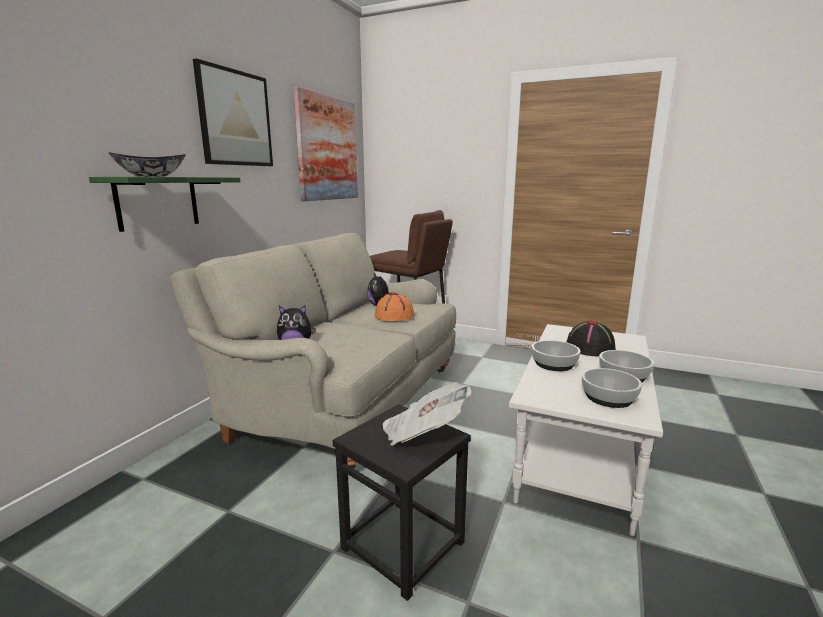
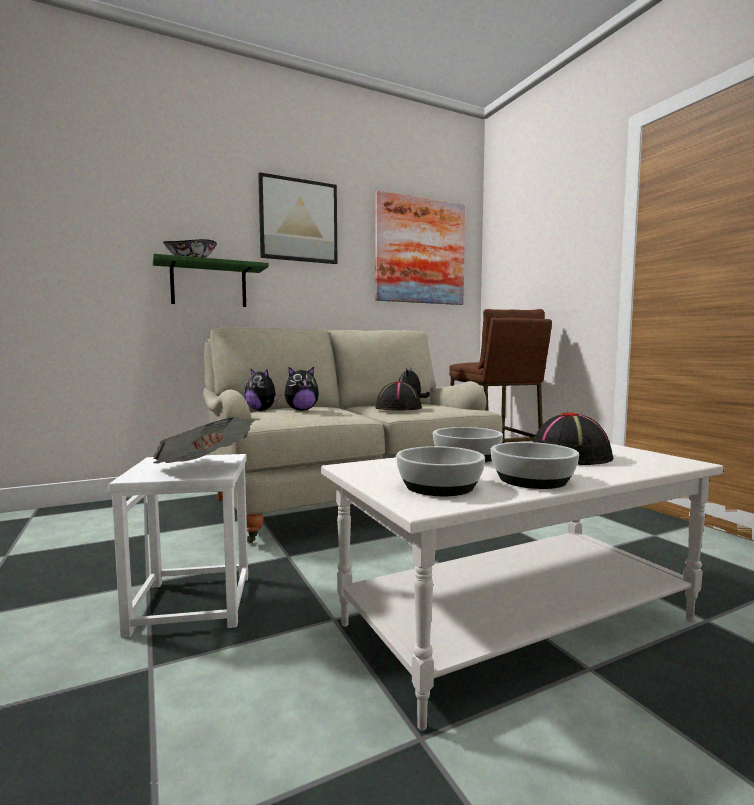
camera: 40 degrees right, 10 degrees down
(341, 338) = (301, 410): none -> plush toy
(394, 315) = (398, 408): orange hat -> black hat
(403, 545) = (193, 604): black stool -> white stool

